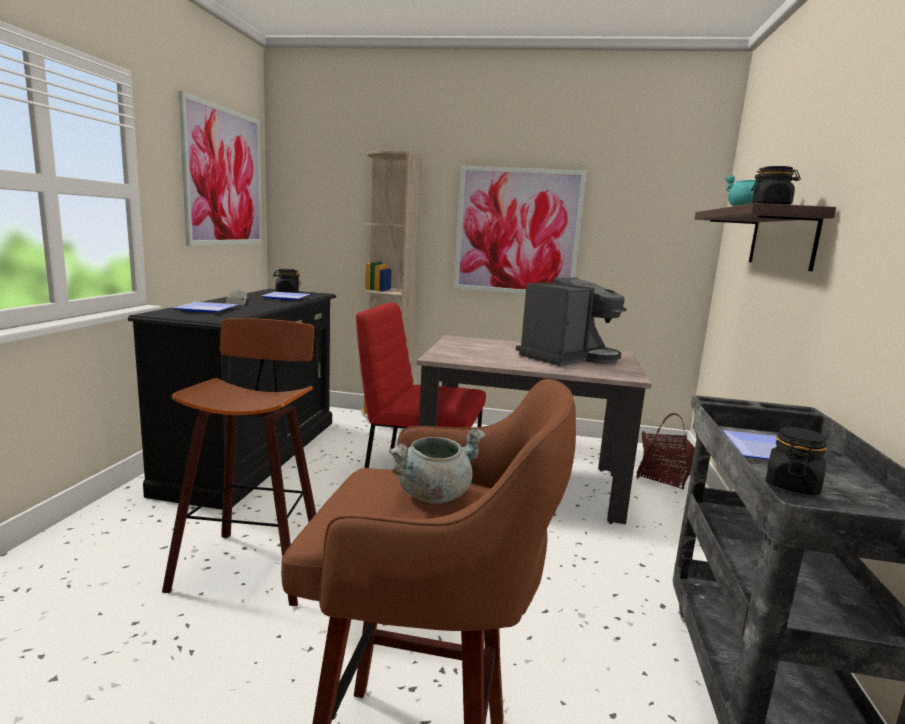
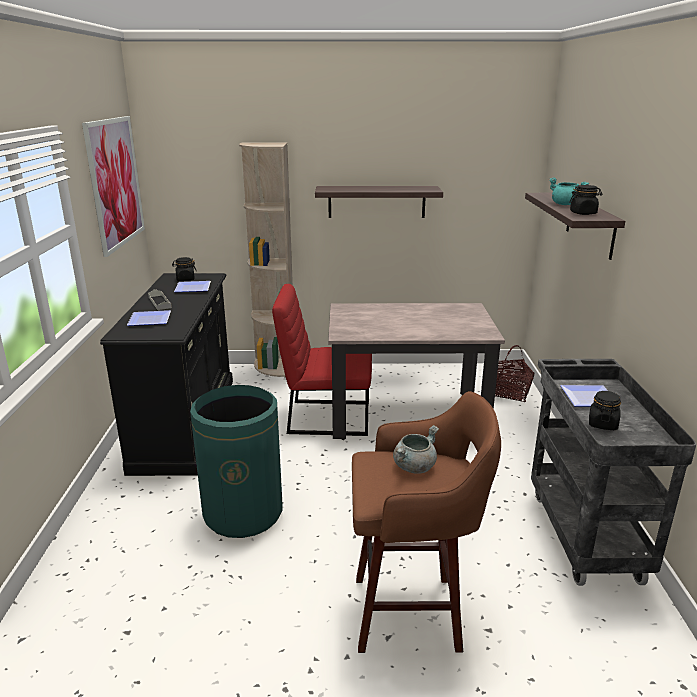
camera: 10 degrees left, 10 degrees up
(253, 564) = (243, 513): stool -> green trash can
(517, 232) = (376, 201): picture -> shelf
(568, 357) = (437, 318): coffee machine -> none

